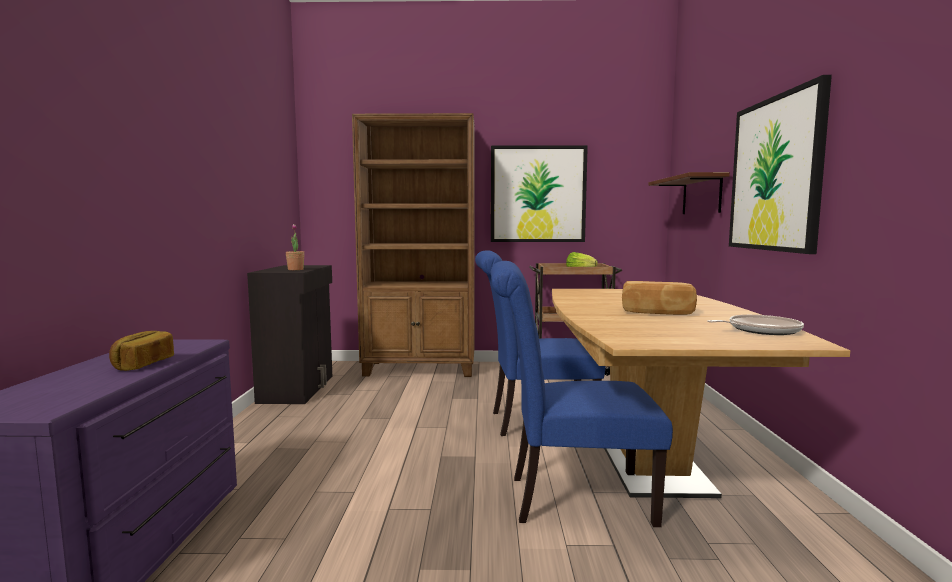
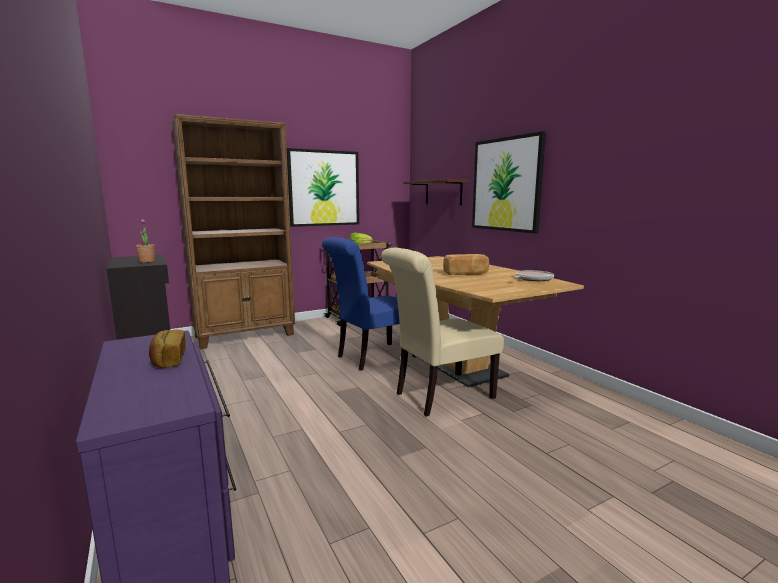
camera: 30 degrees left, 5 degrees up
(570, 499) = (439, 396): blue chair -> beige chair

